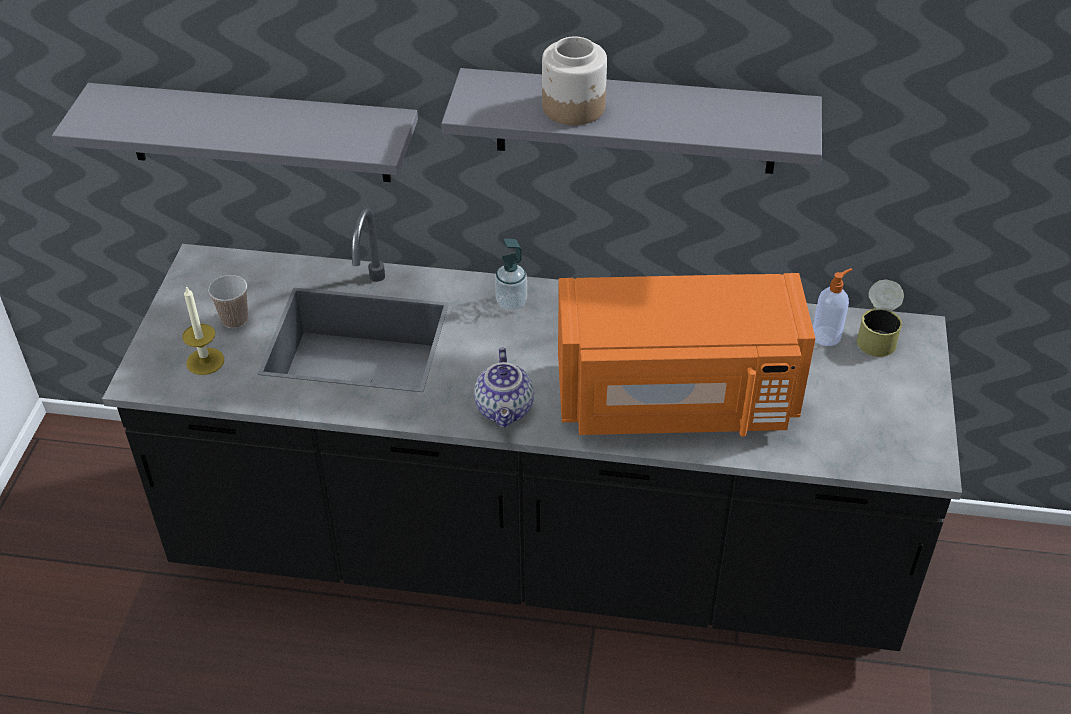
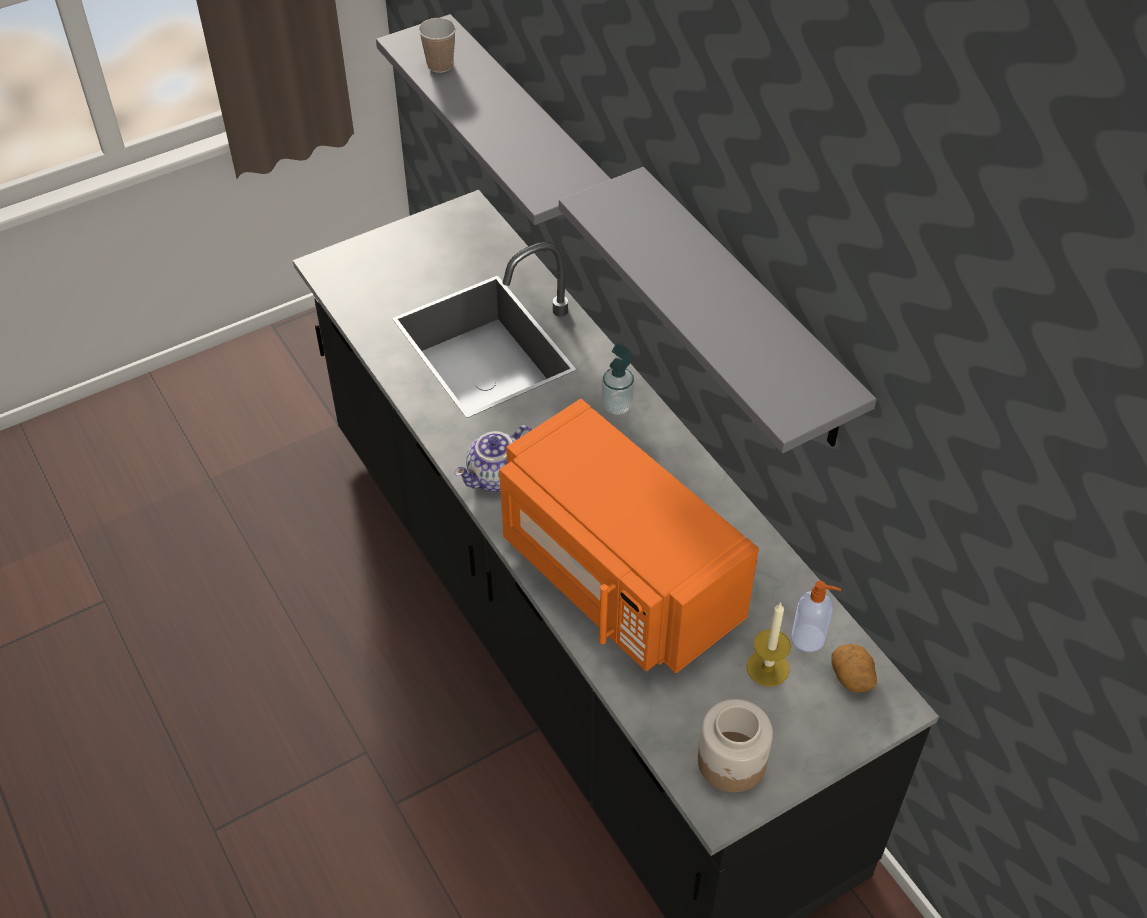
camera: 50 degrees right, 5 degrees up
(205, 361) = (376, 283): candle -> candle (767, 668)
(235, 320) = (432, 269): cup -> cup (440, 65)
(574, 107) = (666, 257): jar -> jar (732, 762)
(878, 335) = (852, 676): can -> potato

